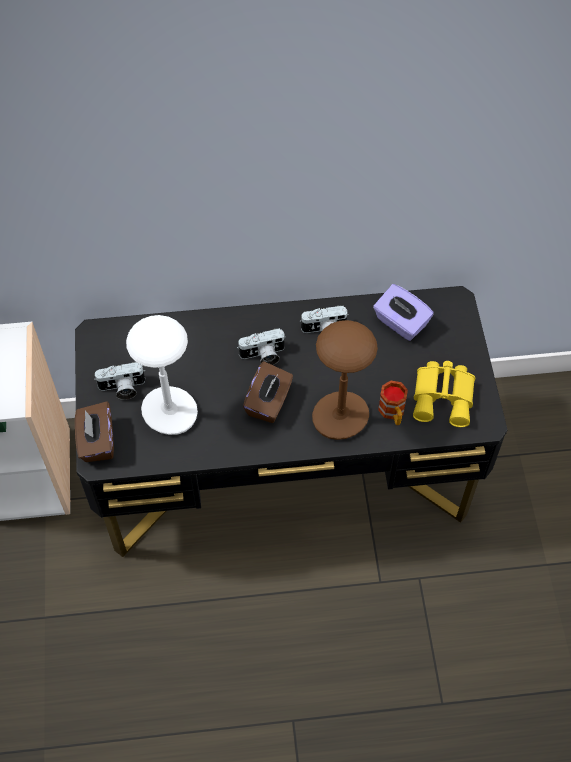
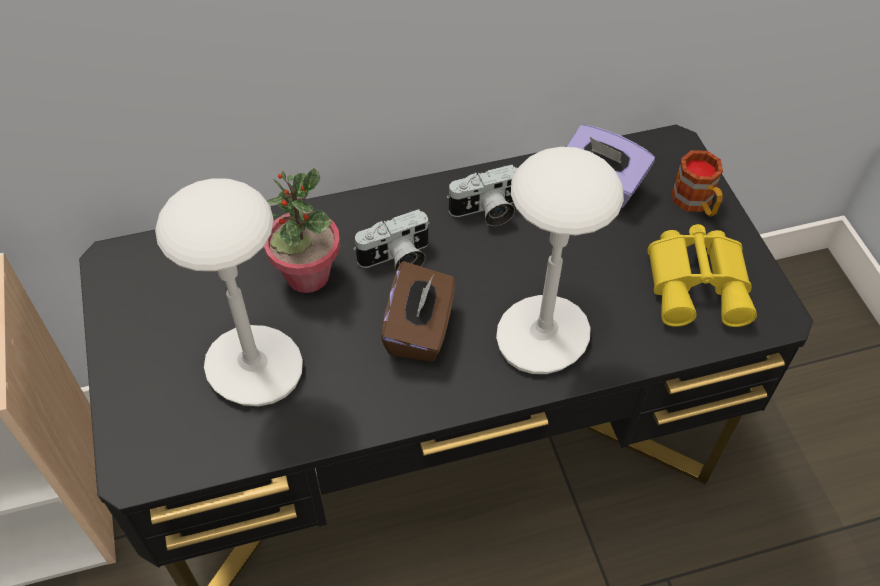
camera: 10 degrees left, 5 degrees down
(97, 442) = (131, 436): brown tissue box -> none
(122, 388) = (168, 340): camera -> none
(208, 359) = (307, 275): none -> potted plant
(340, 417) = (542, 338): brown table lamp -> white table lamp
(393, 413) = (625, 319): mug -> mug (696, 203)

